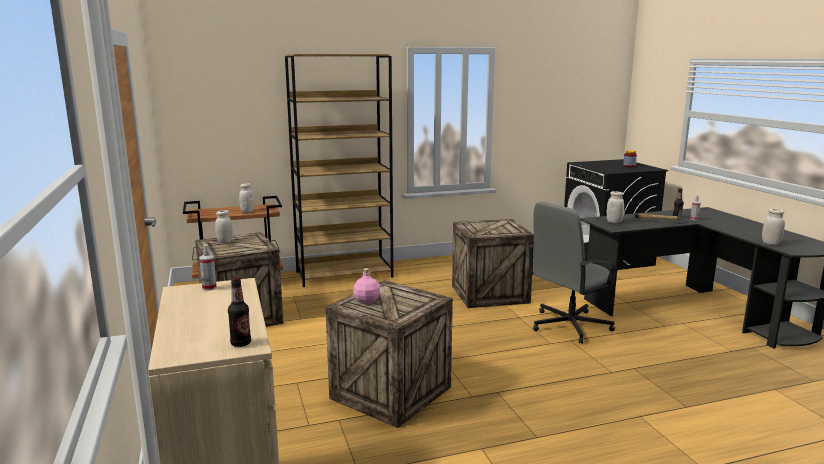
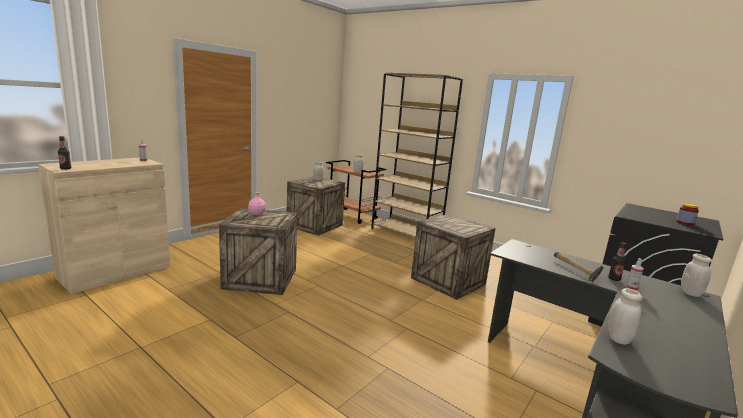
camera: 55 degrees right, 0 degrees up
(569, 325) = (436, 323): grey office chair -> none
(614, 222) = (527, 251): white jar -> white jar (690, 293)

